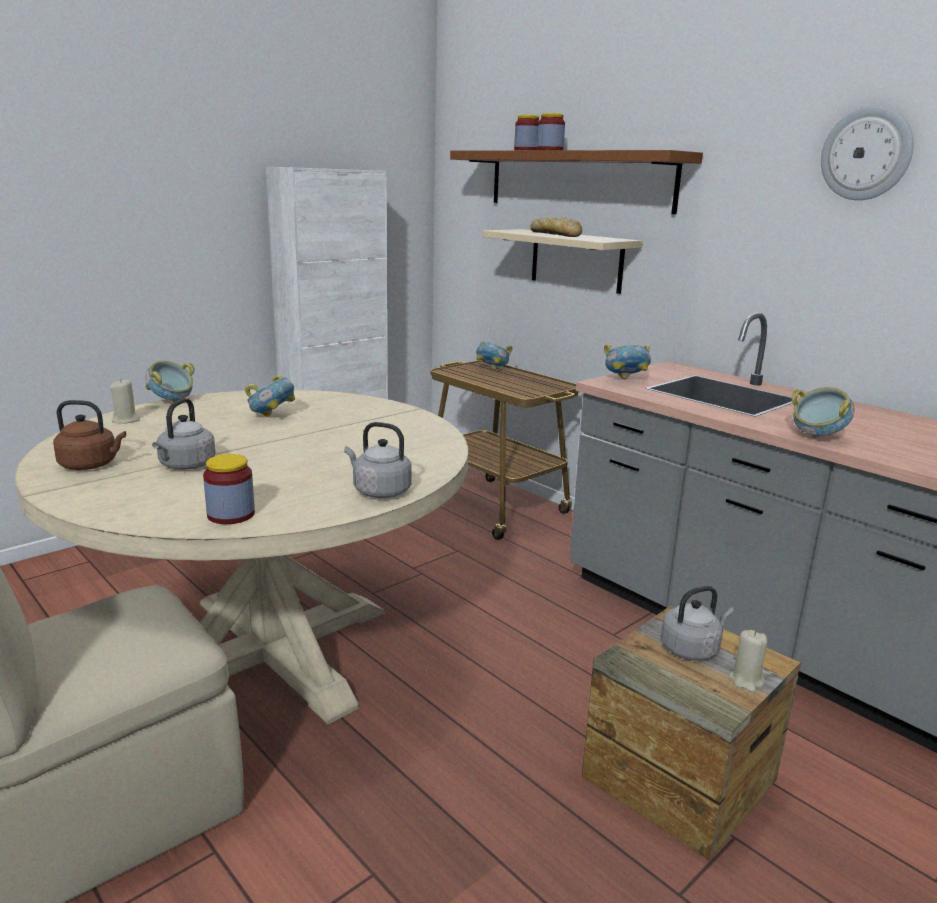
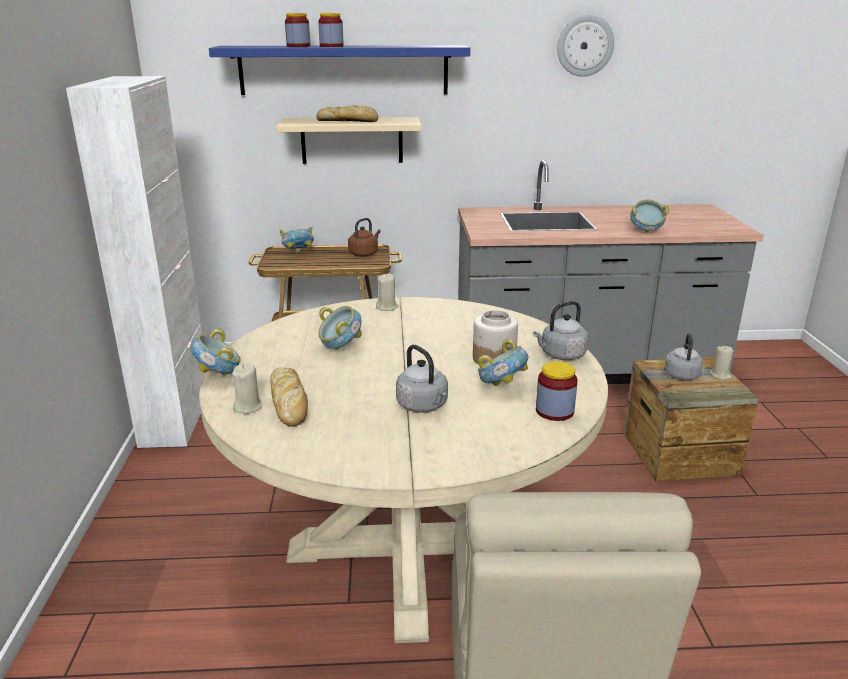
camera: 50 degrees left, 5 degrees up
(91, 465) = (366, 445): brown kettle -> brown kettle (364, 253)
(145, 428) = (289, 403): none -> bread
(327, 467) = (493, 358): none -> jar
(386, 410) = (387, 307): none -> beige candle
(578, 180) = (344, 70): brown shelf -> blue shelf
(625, 380) = (487, 229): bowl -> bowl (501, 386)

